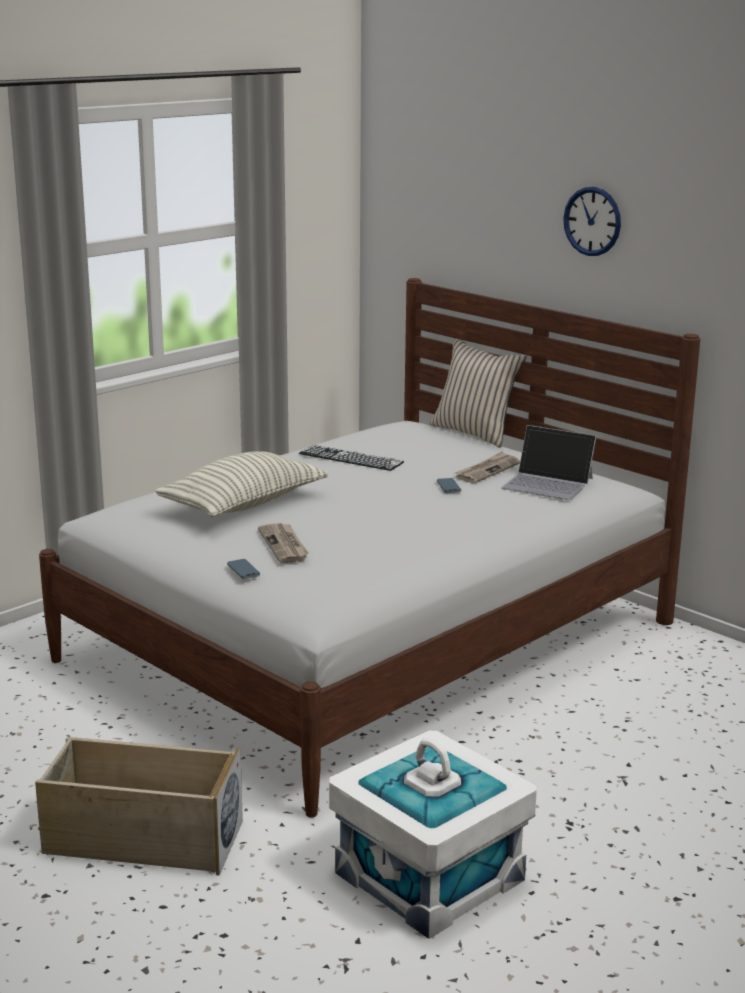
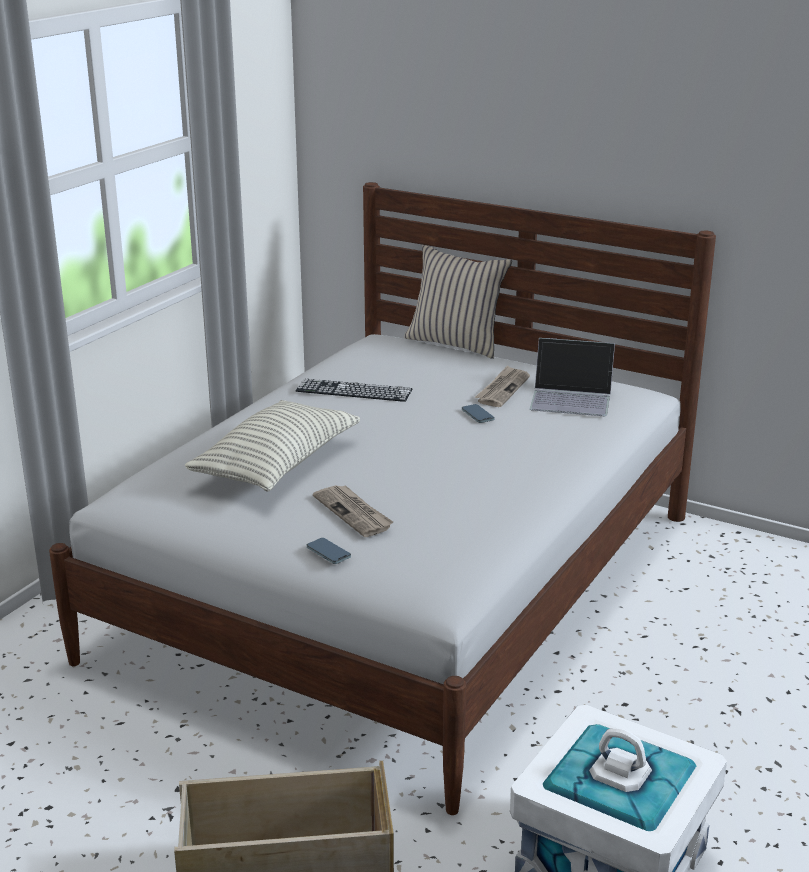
camera: 15 degrees left, 5 degrees up
(592, 221) = (583, 116): wall clock -> none

